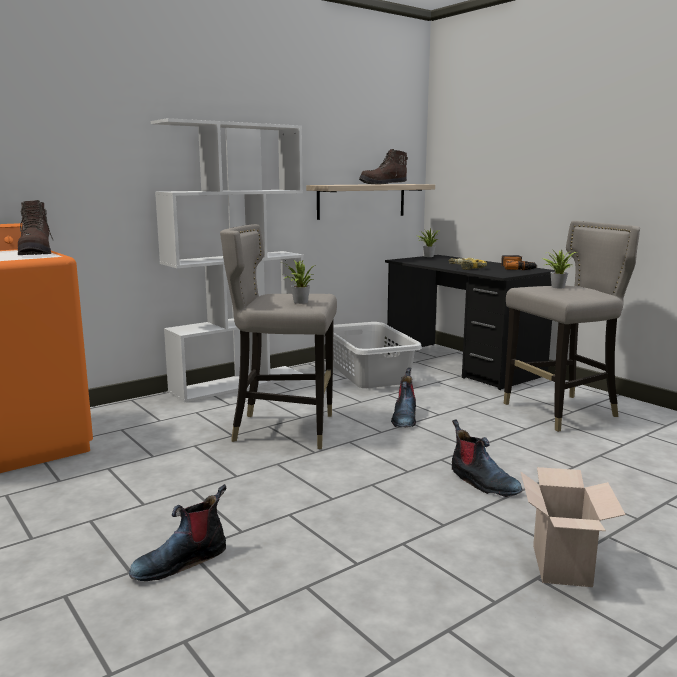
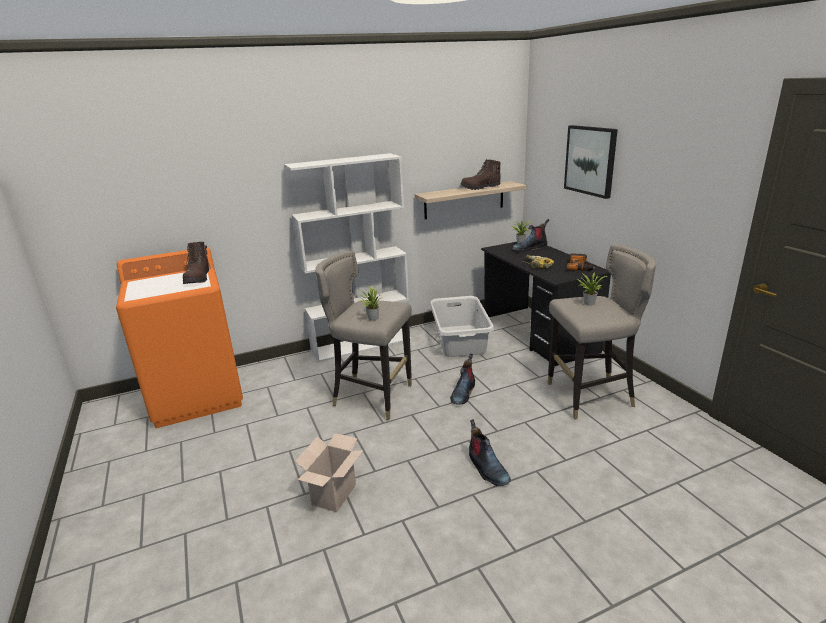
camera: 15 degrees right, 10 degrees up
(180, 561) = (258, 515): boot -> boot (529, 248)
(520, 144) = (590, 160): none -> picture
(564, 567) = (502, 560): cardboard box -> cardboard box (334, 496)

